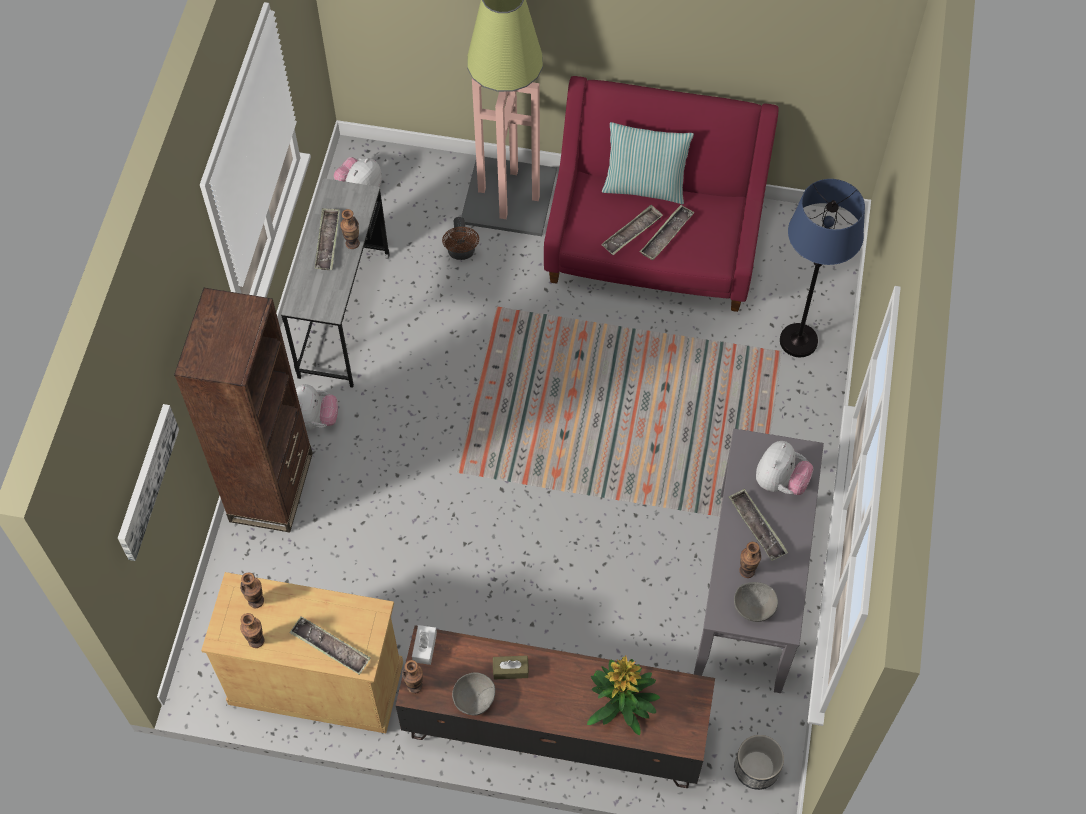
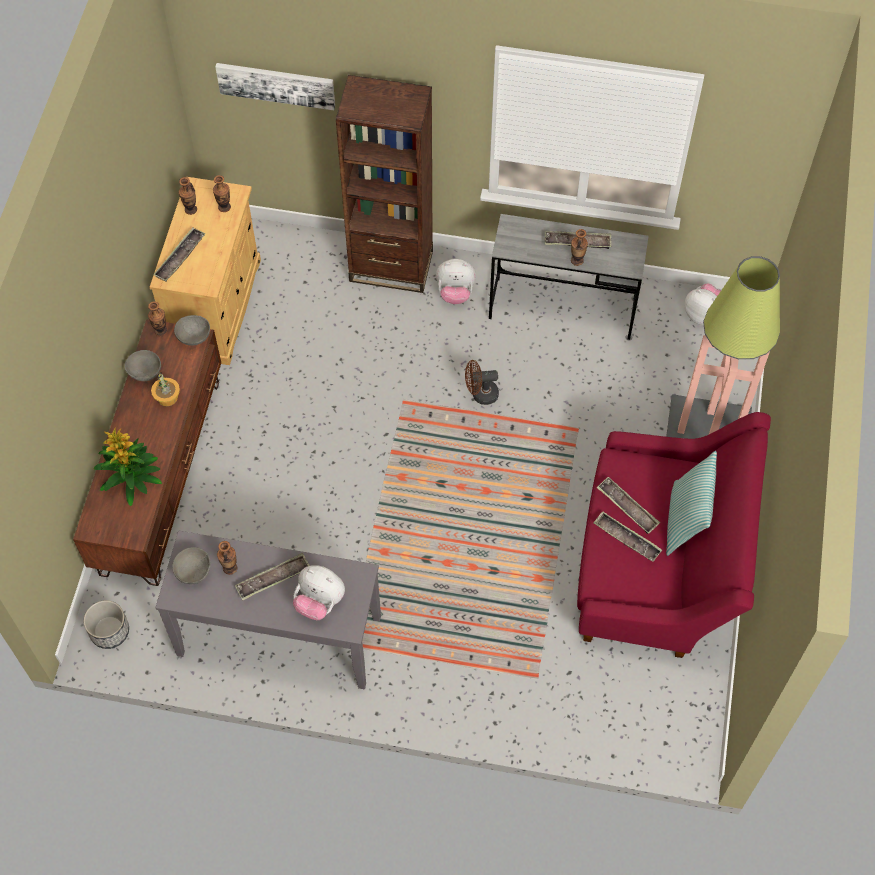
camera: 90 degrees right, 0 degrees up
(424, 647) = (193, 337): white tissue box -> grey bowl
(461, 253) = (637, 398): brown fan -> brown fan (480, 394)
(510, 670) = (168, 397): brown tissue box -> potted plant
(799, 341) = (550, 697): blue floor lamp -> none

